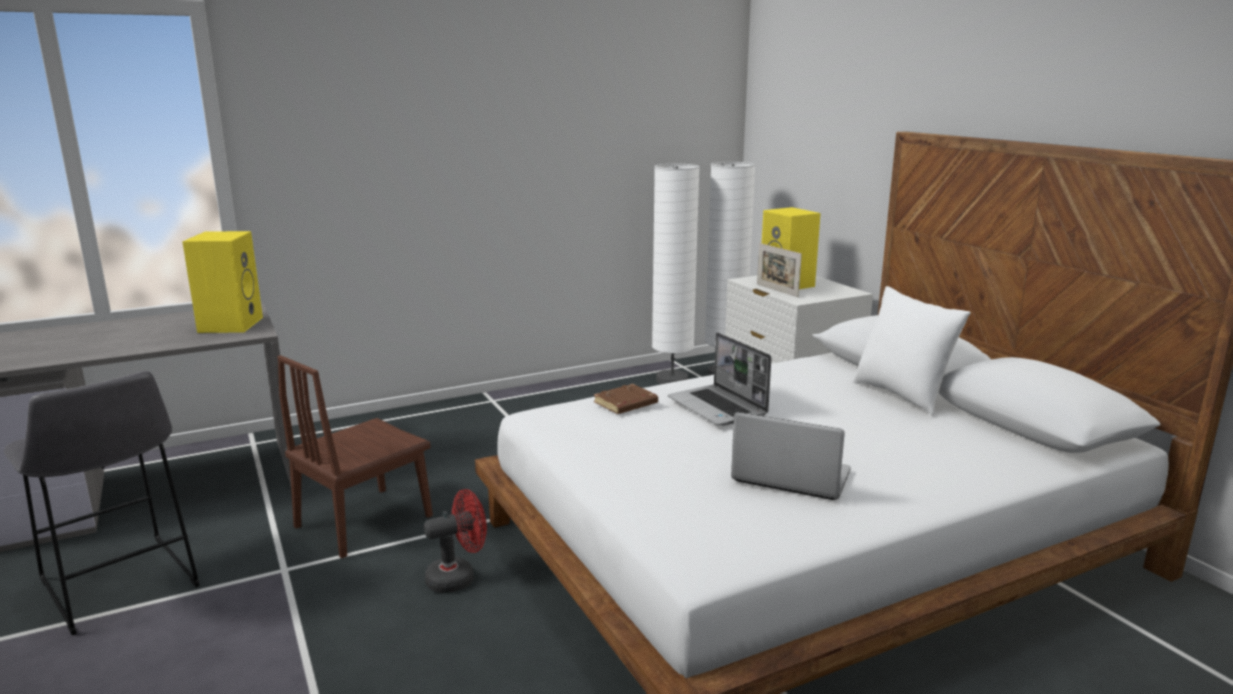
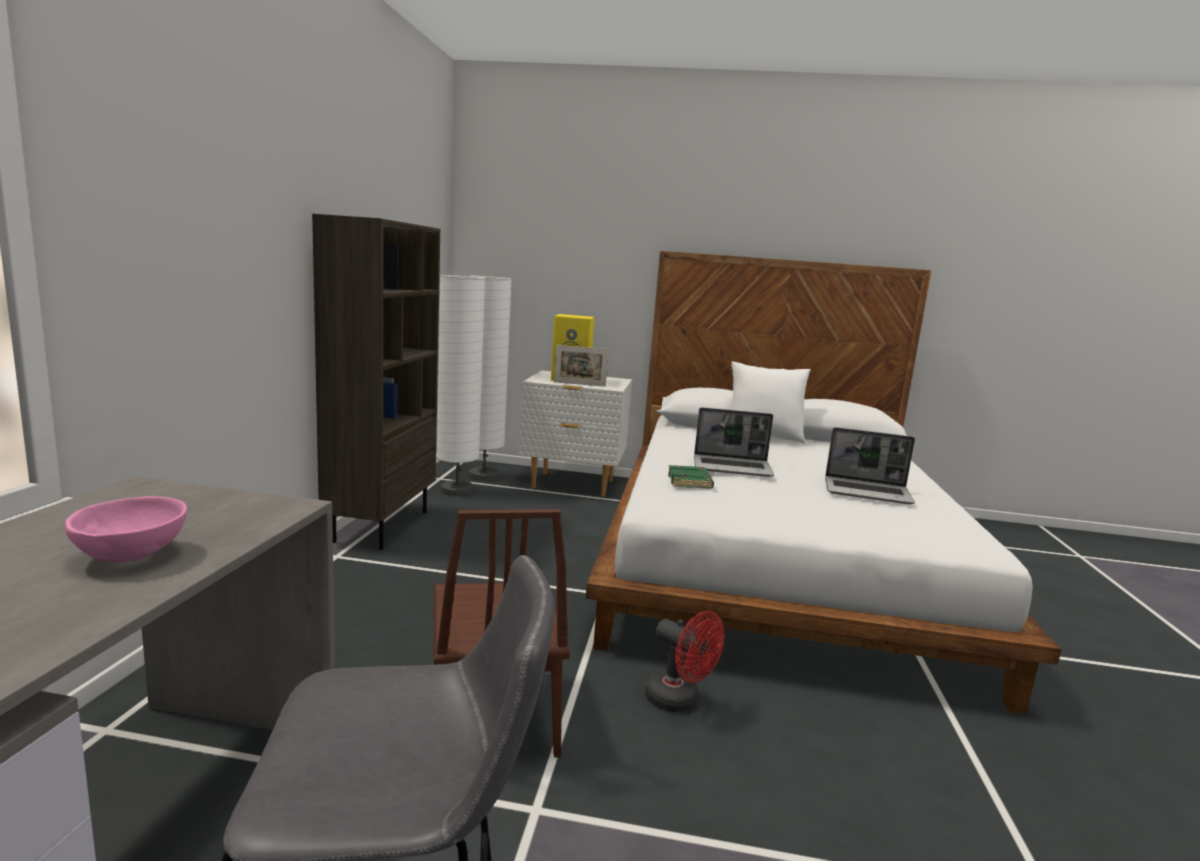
camera: 55 degrees left, 5 degrees down
(158, 337) = (133, 556): none -> pink bowl
(230, 324) = (198, 509): yellow speaker -> none
(458, 577) = (679, 701): red fan -> red fan turned 120 degrees clockwise
(560, 390) = (381, 525): none -> brown bookcase
(626, 404) = (690, 481): brown book -> green book
(789, 477) = (868, 492): laptop -> laptop turned 135 degrees counterclockwise

